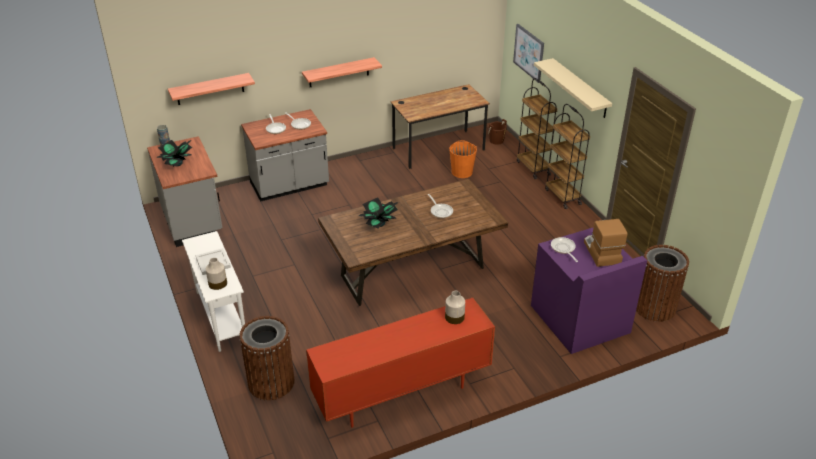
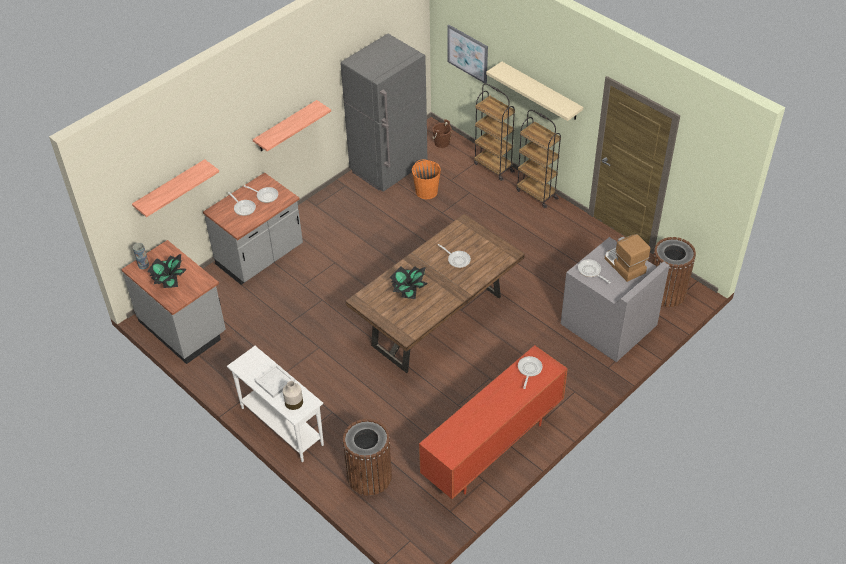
camera: 20 degrees left, 10 degrees up
(438, 149) = (389, 169): brown desk -> grey fridge
(454, 317) = (529, 370): beige vase -> frying pan
(579, 319) = (608, 324): purple washing machine -> grey washing machine

